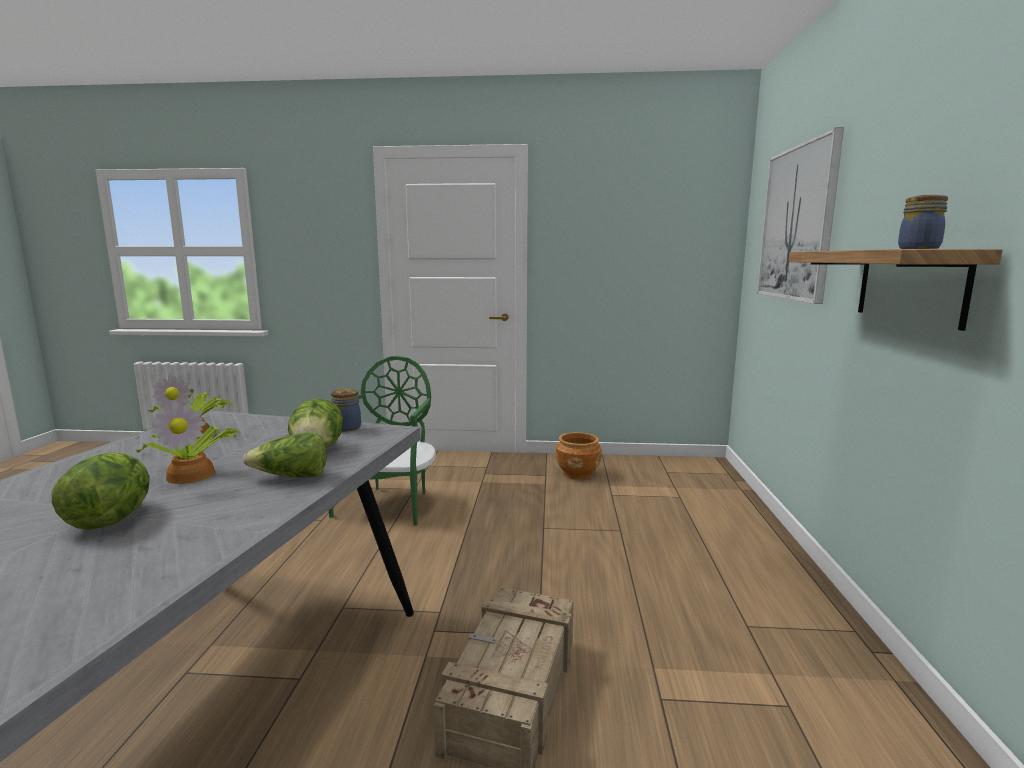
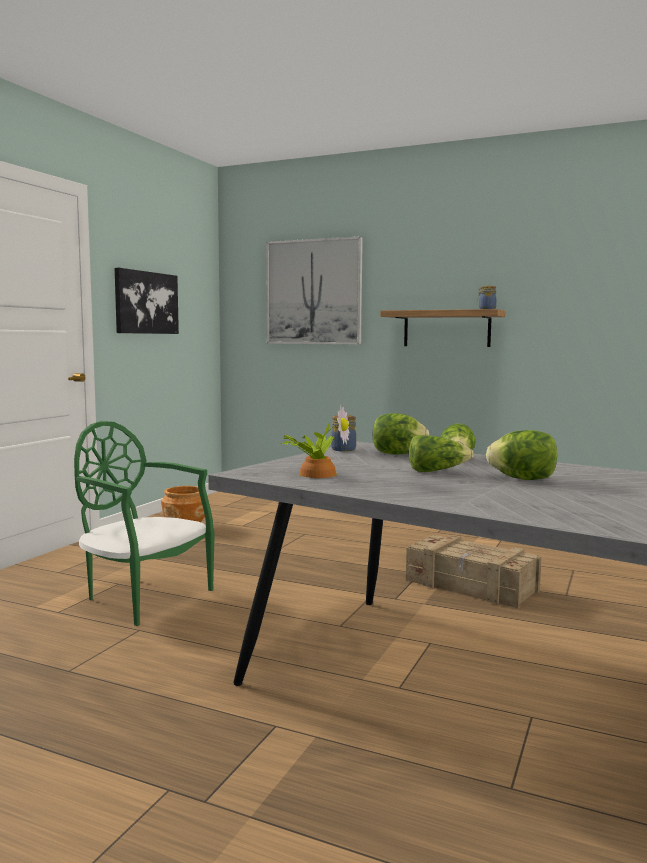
camera: 70 degrees left, 5 degrees down
(193, 474) = (437, 471): potted plant -> lettuce
(604, 248) = (146, 302): none -> picture

